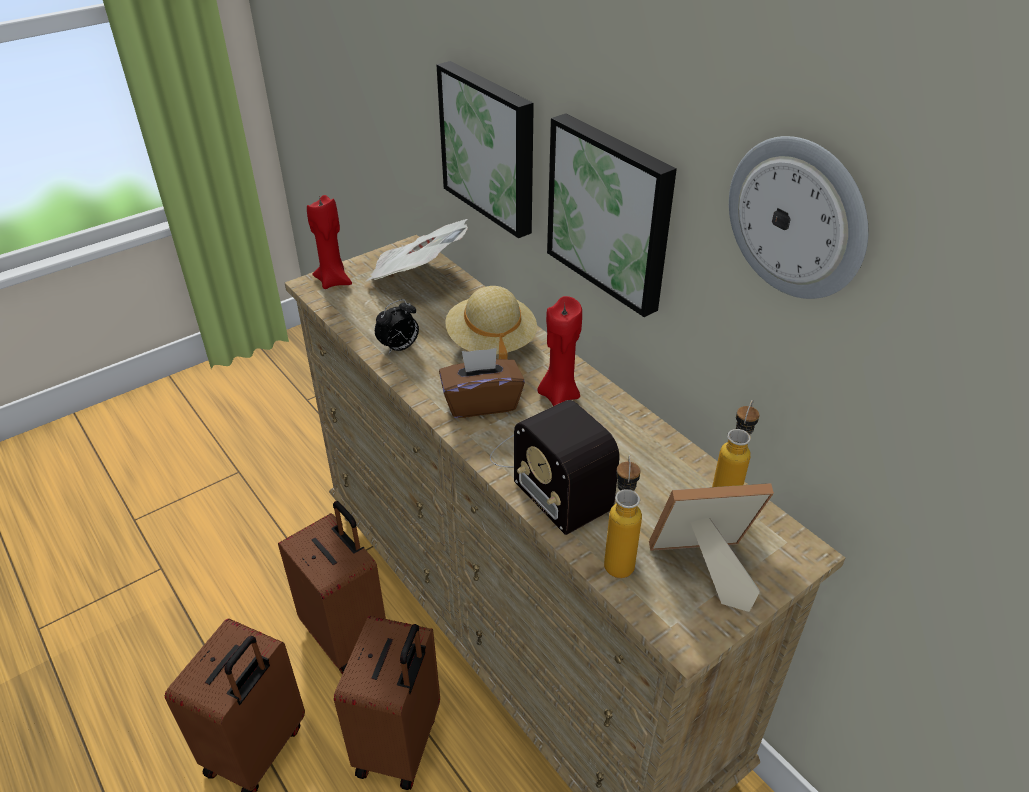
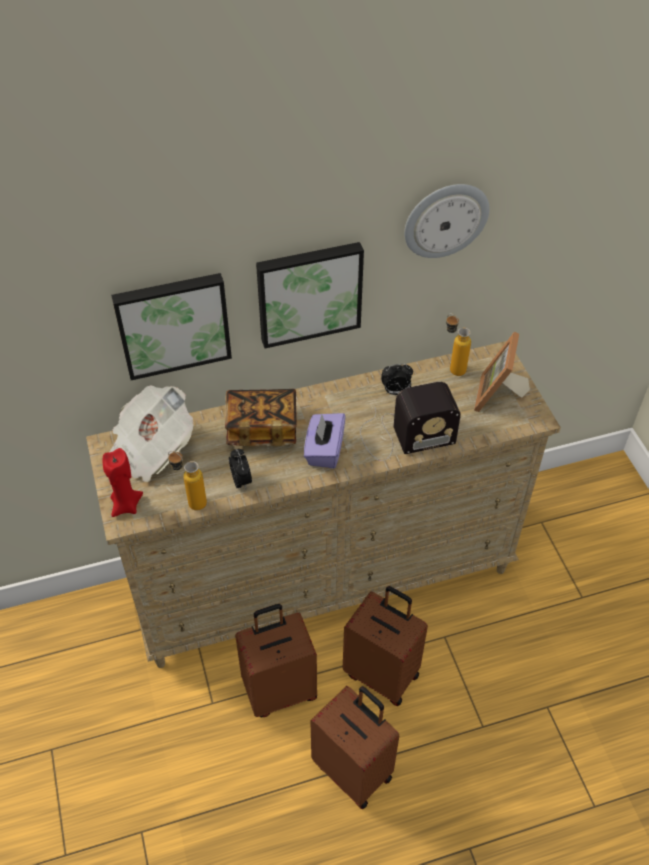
camera: 70 degrees left, 10 degrees up
(481, 402) = (324, 450): brown tissue box -> purple tissue box
(491, 342) = (262, 428): beige hat -> book
(559, 395) = (335, 409): red candle -> none
(619, 557) = (478, 426): bottle -> bottle (191, 501)
(630, 445) = (395, 391): none -> alarm clock

